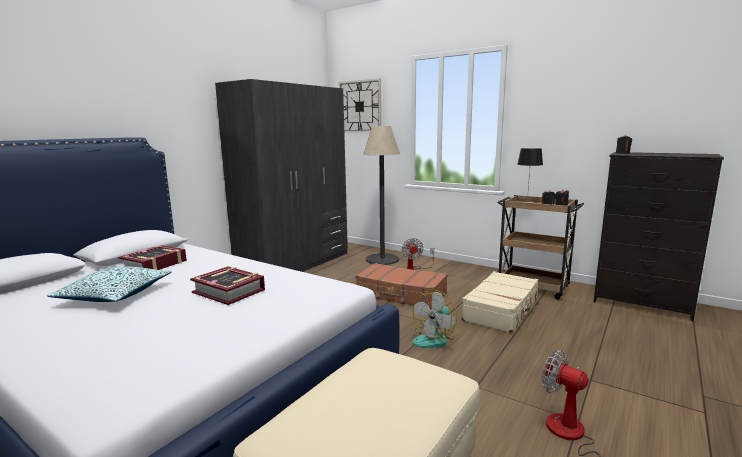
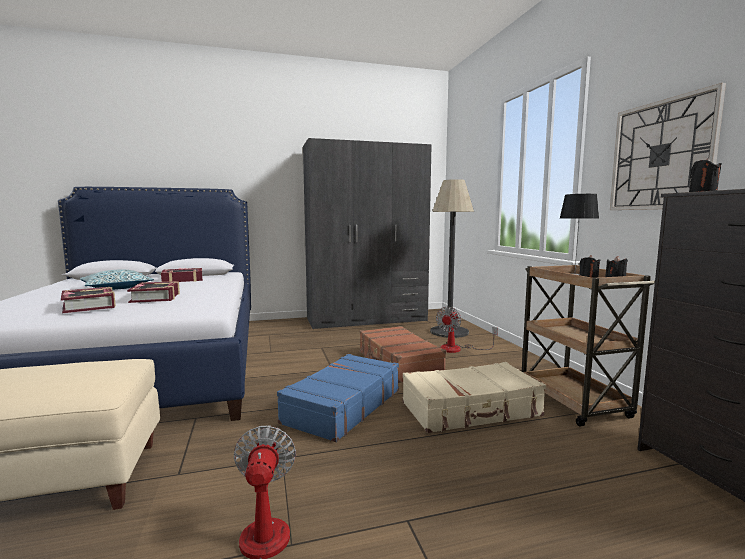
camera: 40 degrees right, 5 degrees down
(206, 321) = (89, 306): none -> book
(360, 106) = (463, 164): wall clock -> wall clock (661, 155)
(434, 339) = (342, 406): fan -> blue suitcase

